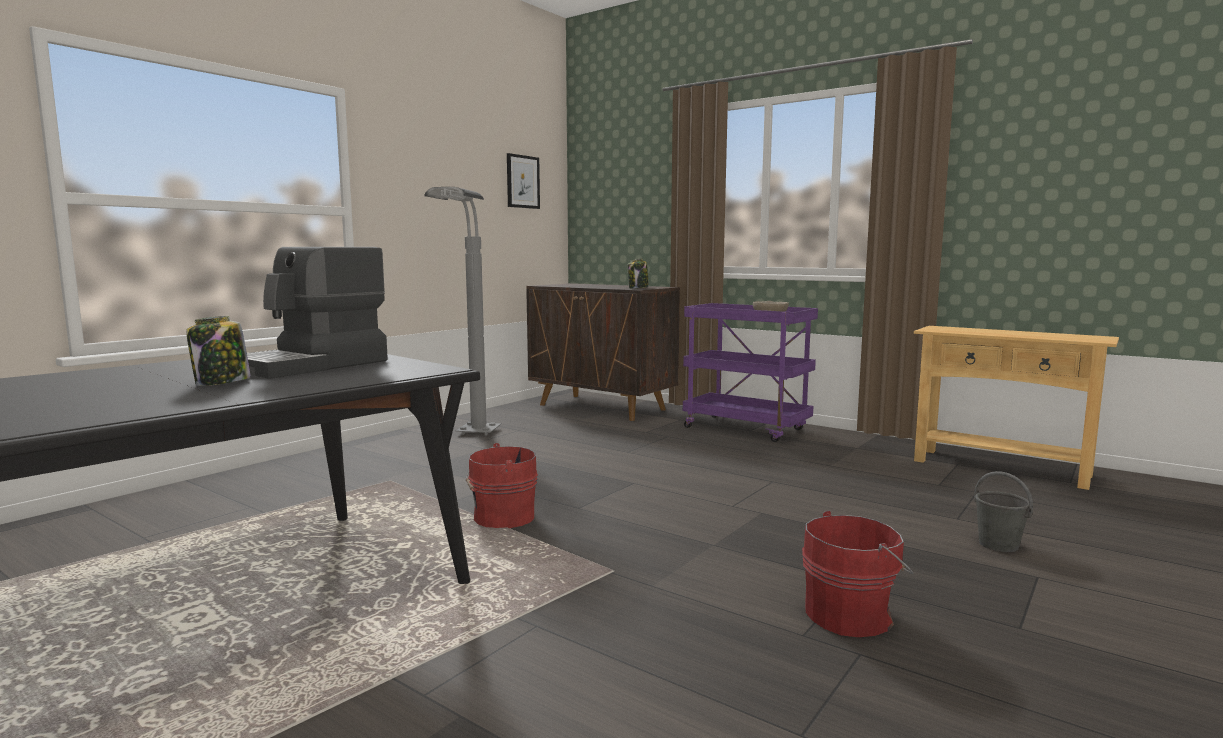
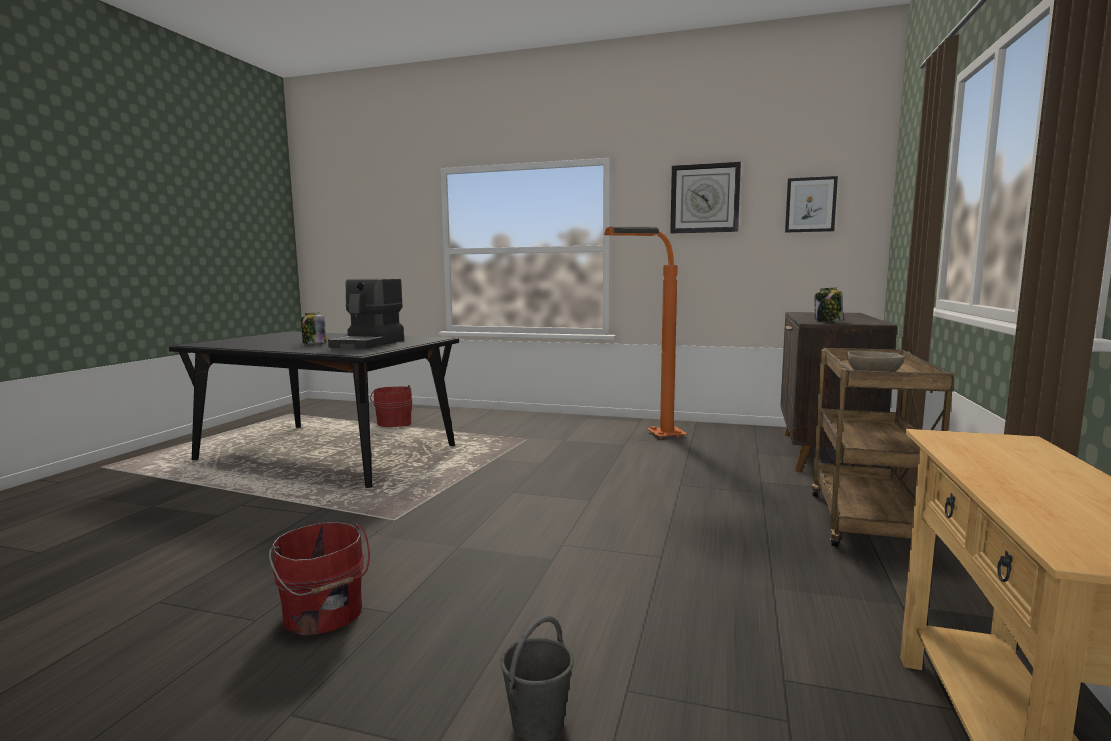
camera: 70 degrees right, 0 degrees up
(313, 365) = (369, 343): coffee machine -> coffee machine turned 90 degrees counterclockwise
(444, 162) = (704, 198): none -> wall clock
(471, 438) = (645, 436): grey floor lamp -> orange floor lamp
(500, 517) = (477, 475): red bucket -> red bucket (393, 423)
(747, 429) = (867, 525): purple cart -> brown cart

